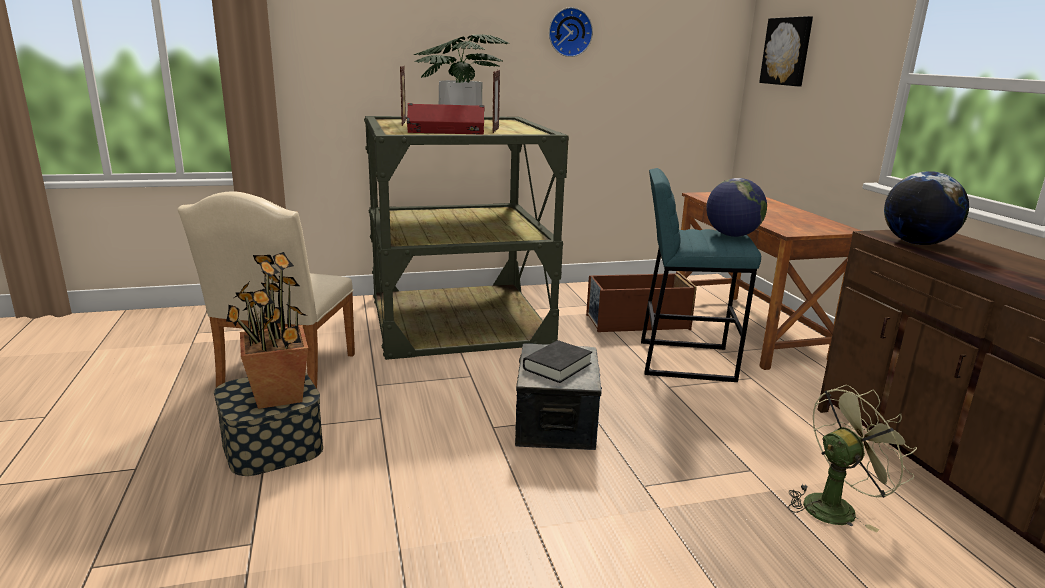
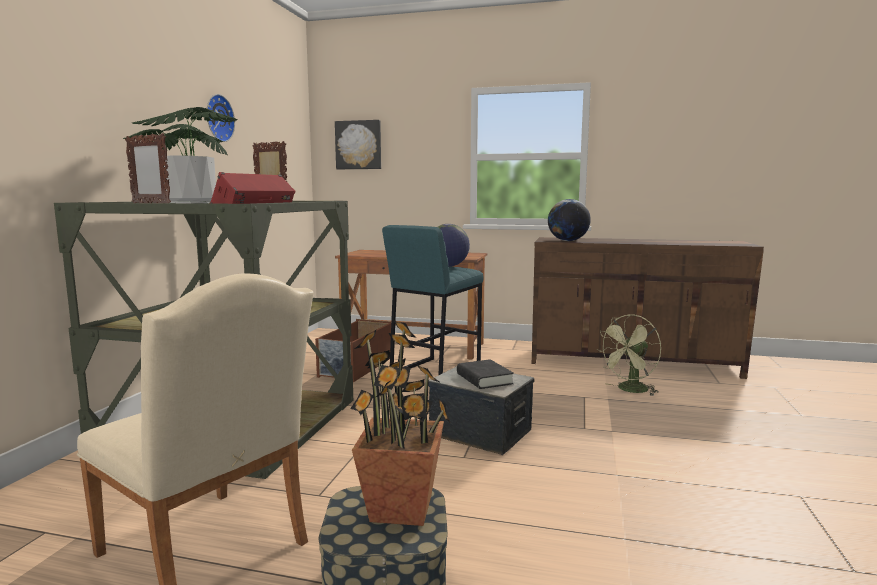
camera: 60 degrees left, 10 degrees down
(836, 506) = (630, 390): green fan -> green fan turned 135 degrees counterclockwise

